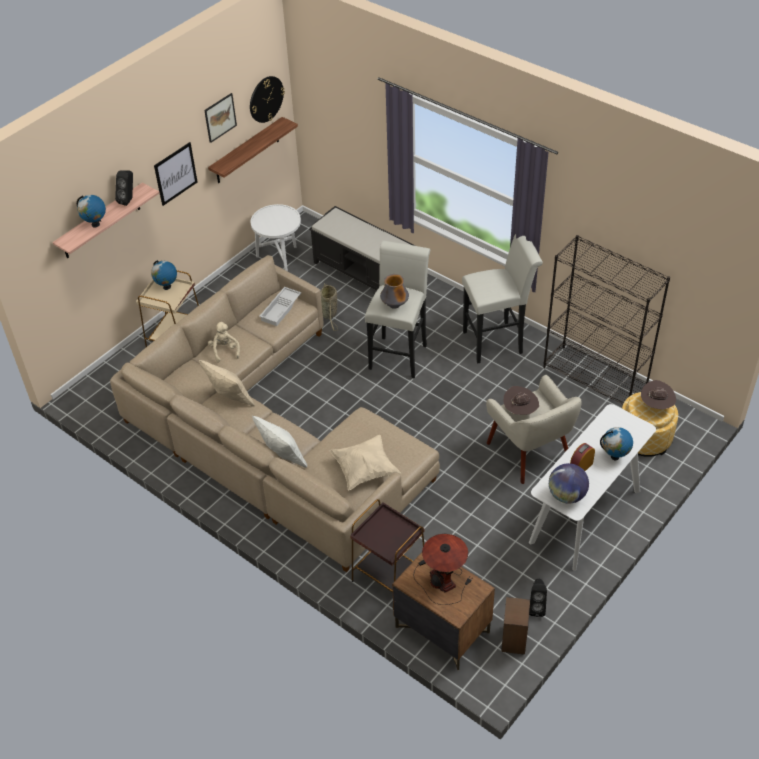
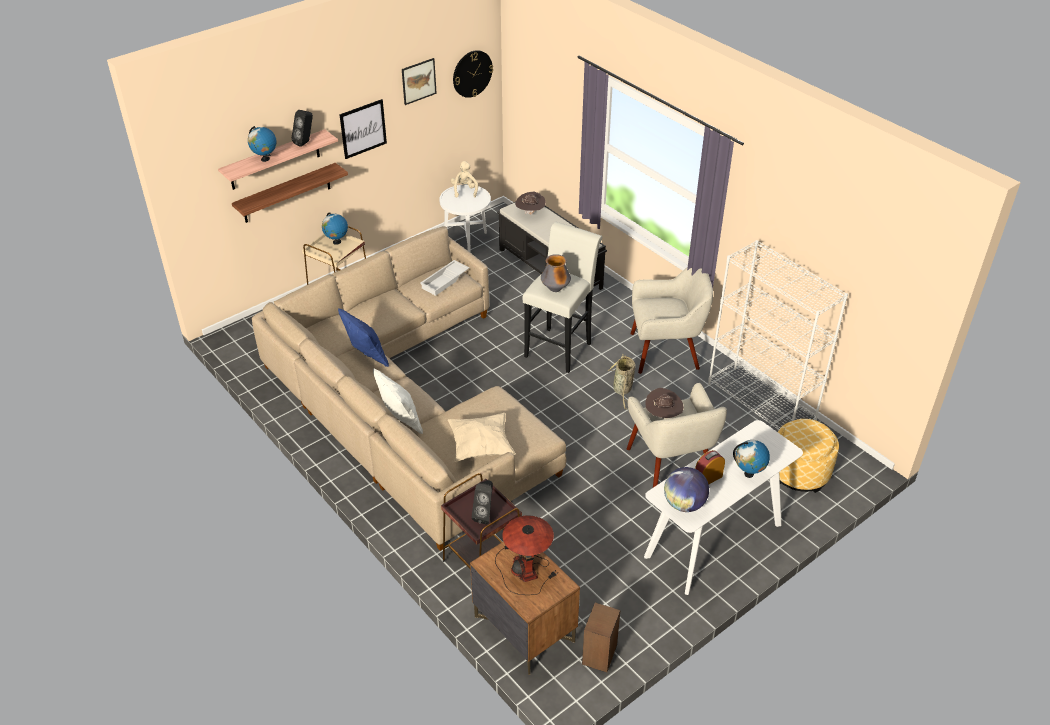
camera: 10 degrees right, 5 degrees down
(225, 351) = (376, 310): beige plush toy -> beige plush toy (464, 190)
(230, 400) = (366, 357): beige pillow -> blue pillow
(247, 151) = (446, 124): shelf -> shelf (286, 193)
(329, 315) = (500, 300): basket -> basket (622, 390)
(497, 341) = (666, 351): white stool -> beige armchair
(536, 607) = (634, 625): black speaker -> black speaker (485, 515)
(595, 378) = (761, 403): black bookcase -> white bookcase
(656, 405) = (815, 435): brown hat -> brown hat (530, 213)

